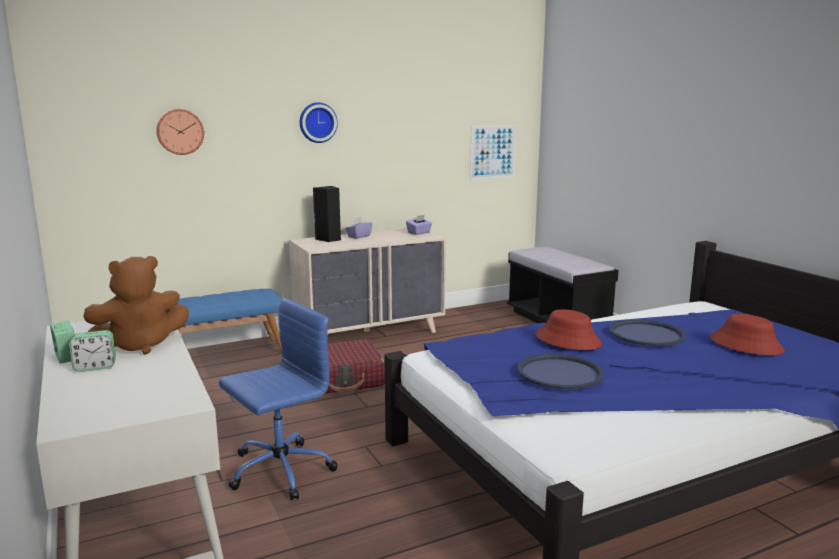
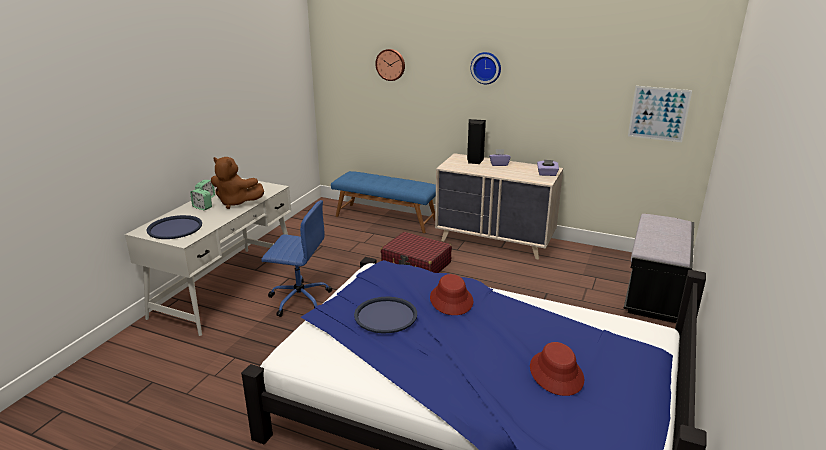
camera: 50 degrees right, 10 degrees up
(646, 334) = (512, 325): blue tray -> blue tray (175, 228)

